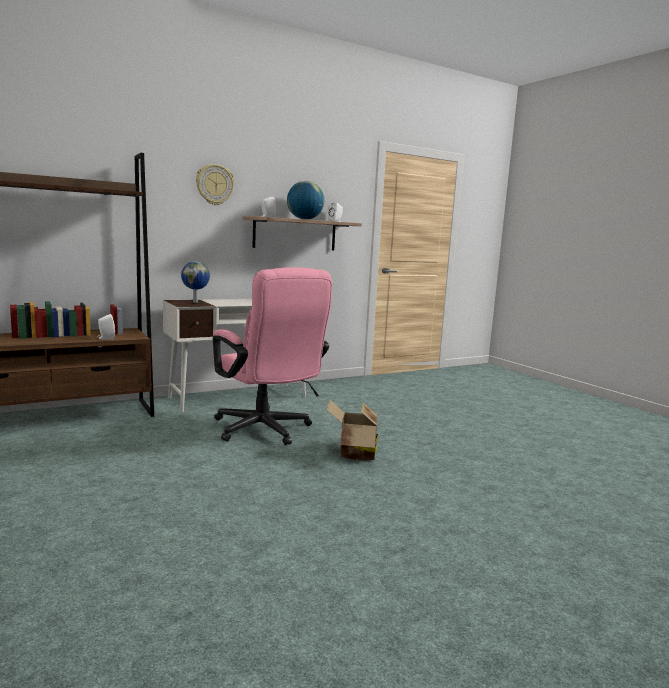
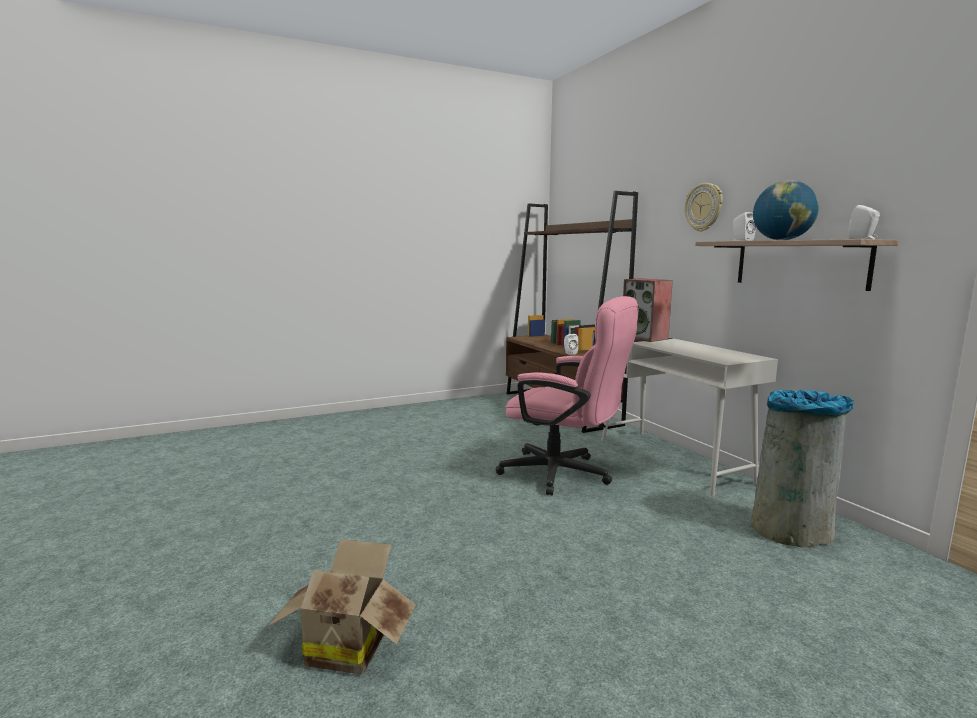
camera: 95 degrees right, 0 degrees up
(195, 302) = (645, 338): globe -> speaker
(266, 431) = (565, 475): pink office chair -> pink office chair turned 120 degrees counterclockwise
(348, 390) = (792, 530): none -> grey trash can
(354, 454) = (511, 517): cardboard box -> cardboard box (347, 645)

